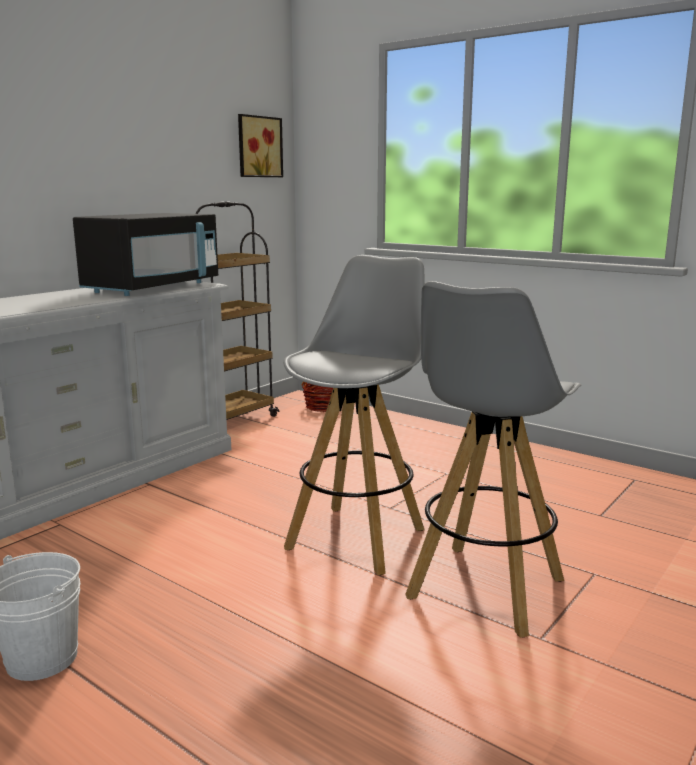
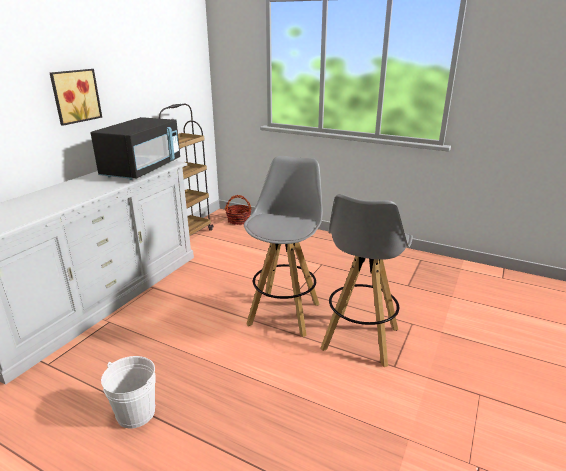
camera: 10 degrees left, 10 degrees up
(258, 147) = (189, 62): picture -> picture (75, 96)

